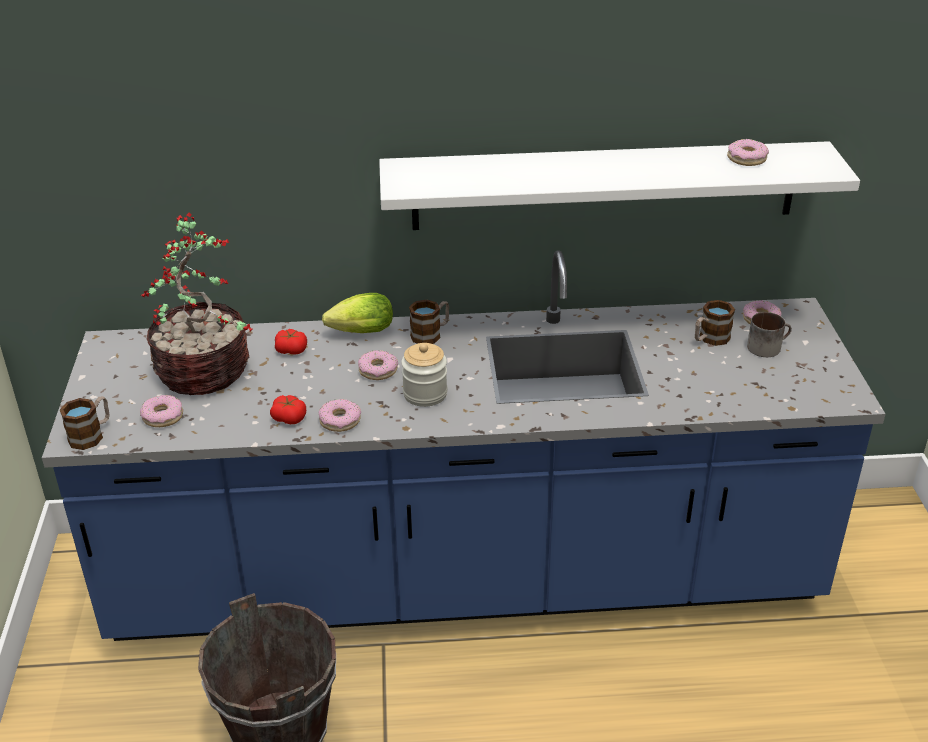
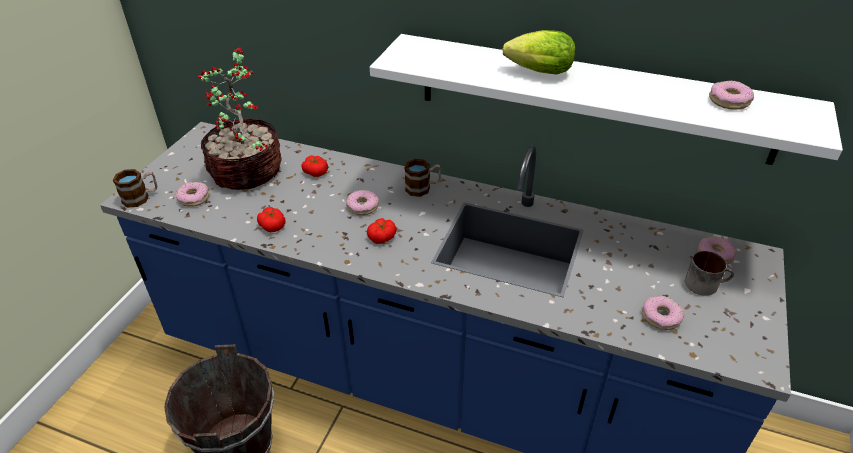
camera: 25 degrees right, 5 degrees up
(340, 421) = (305, 240): donut -> donut (661, 317)
(358, 333) = (371, 172): lettuce -> lettuce (535, 72)
(425, 394) = (382, 237): jar -> tomato
(710, 339) = (654, 260): mug -> none

